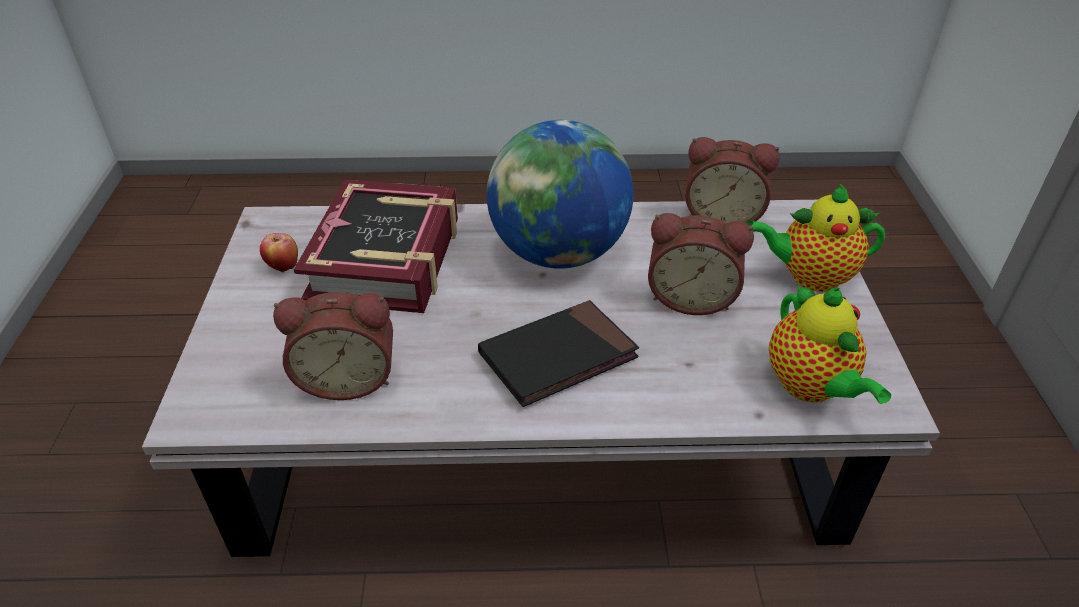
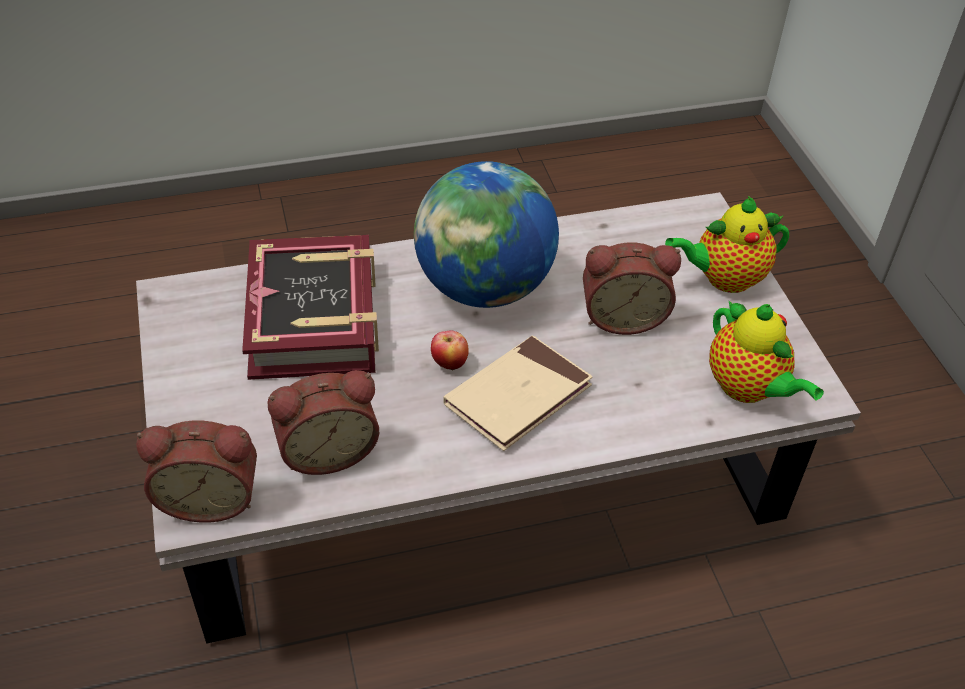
camera: 15 degrees left, 5 degrees up
(283, 267) = (211, 344): apple -> apple (449, 364)
(558, 357) = (518, 396): black book -> beige book
(722, 216) = (629, 224): alarm clock -> alarm clock (210, 497)

